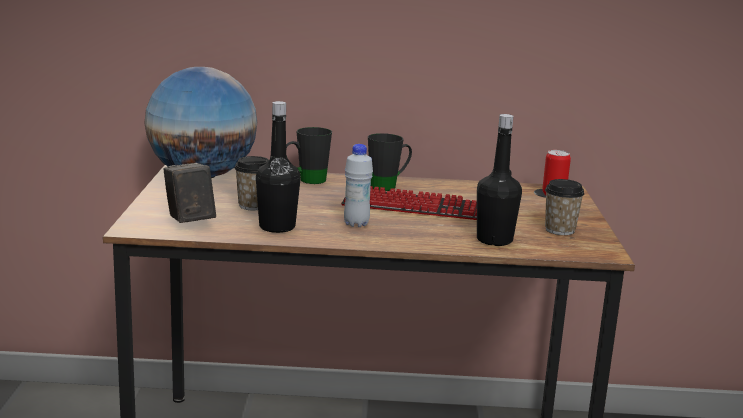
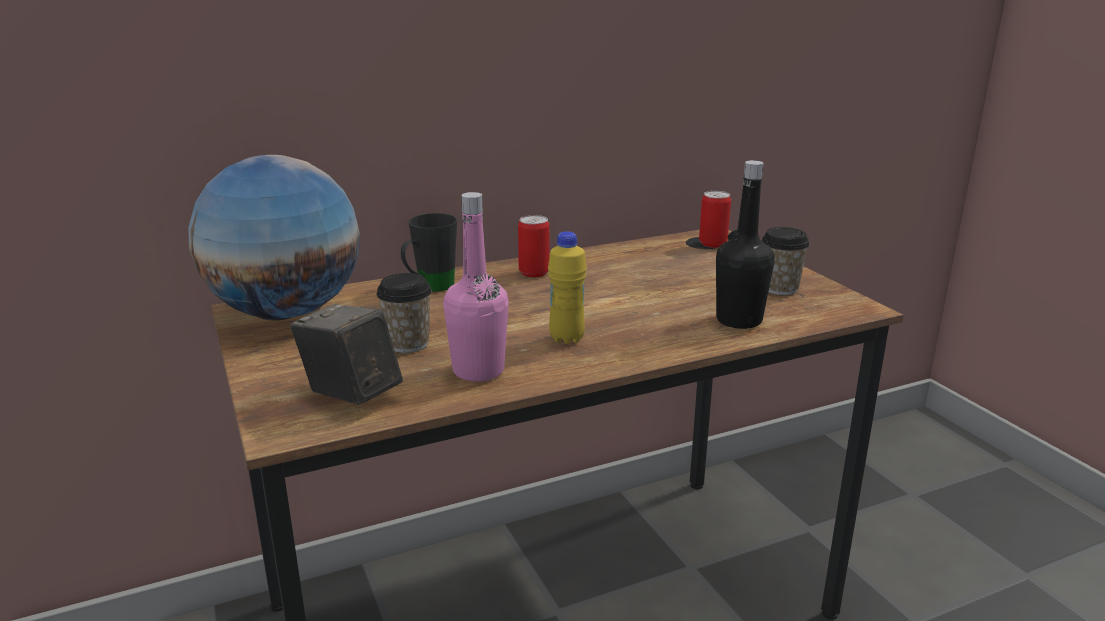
camera: 25 degrees left, 5 degrees up
(277, 227) = (478, 370): black bottle -> pink bottle
(356, 224) = (566, 338): white bottle -> yellow bottle
(388, 186) = (534, 273): black mug -> can
(417, 207) = (602, 295): keyboard -> none

